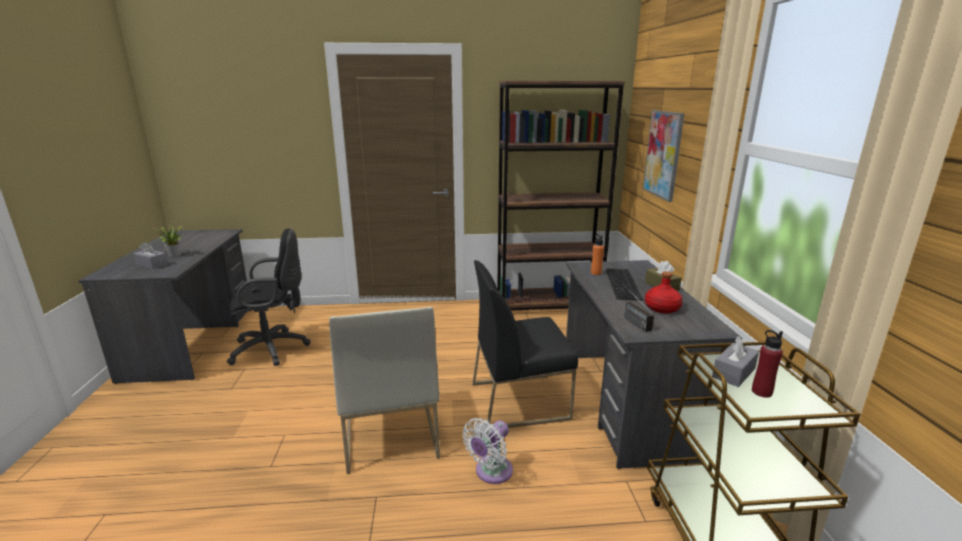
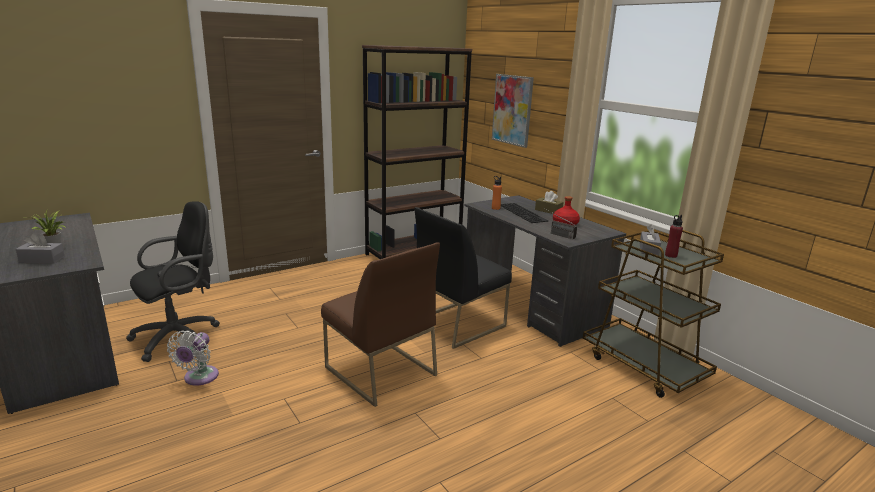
camera: 30 degrees left, 0 degrees up
(389, 433) = (379, 371): white chair -> brown chair
(491, 472) = (482, 372): white fan -> white fan (199, 378)

